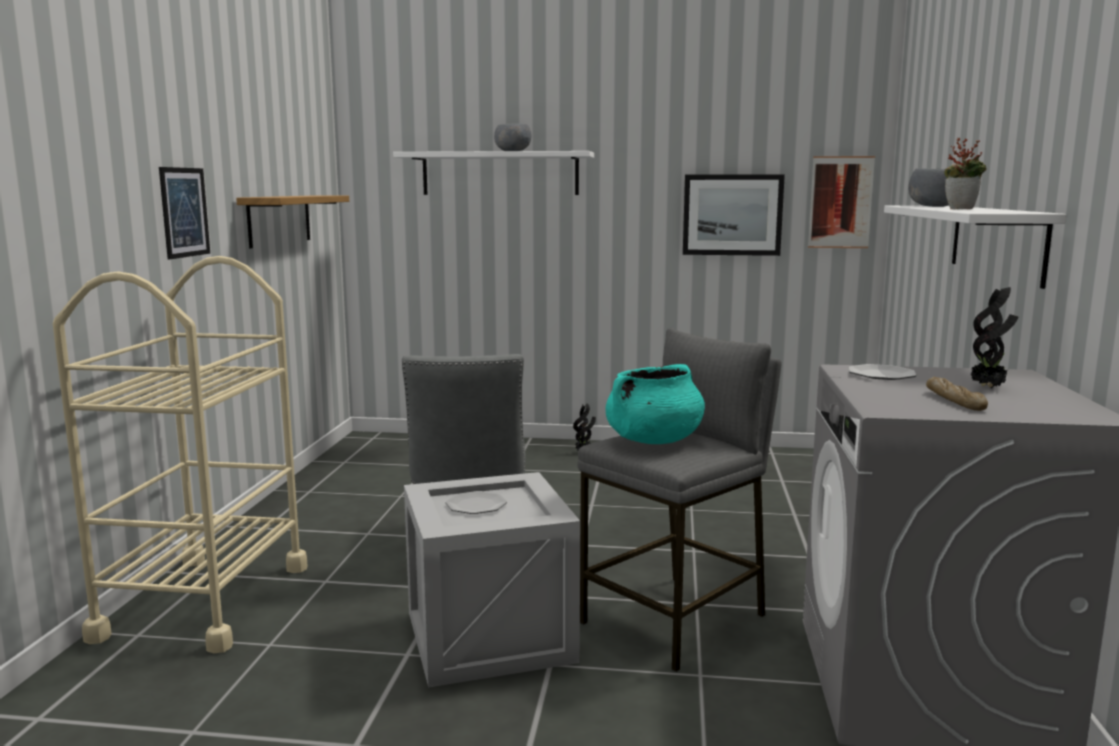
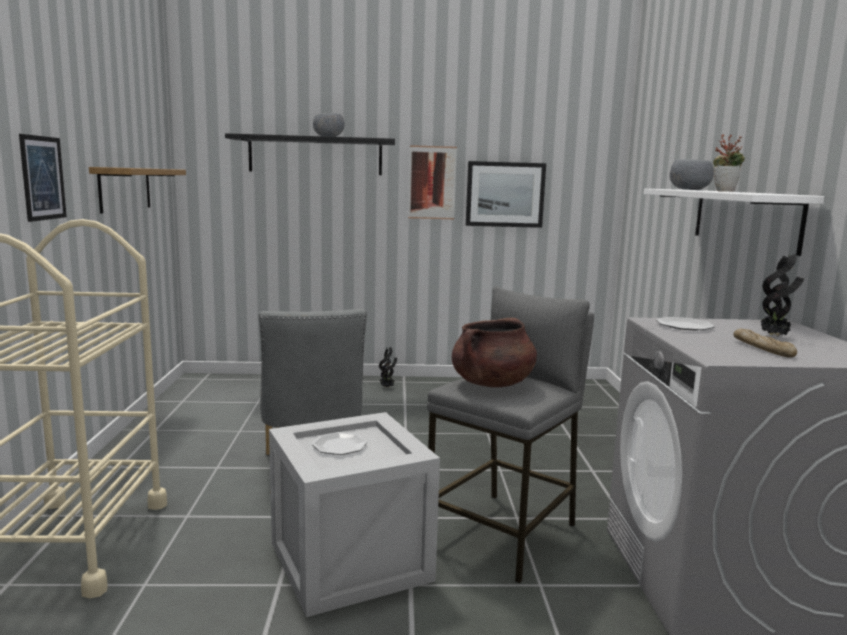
camera: 10 degrees left, 0 degrees up
(500, 174) = (315, 155): white shelf -> black shelf
(653, 440) = (492, 383): turquoise cooking pot -> brown cooking pot
(840, 202) = (588, 186): picture -> picture (432, 182)

